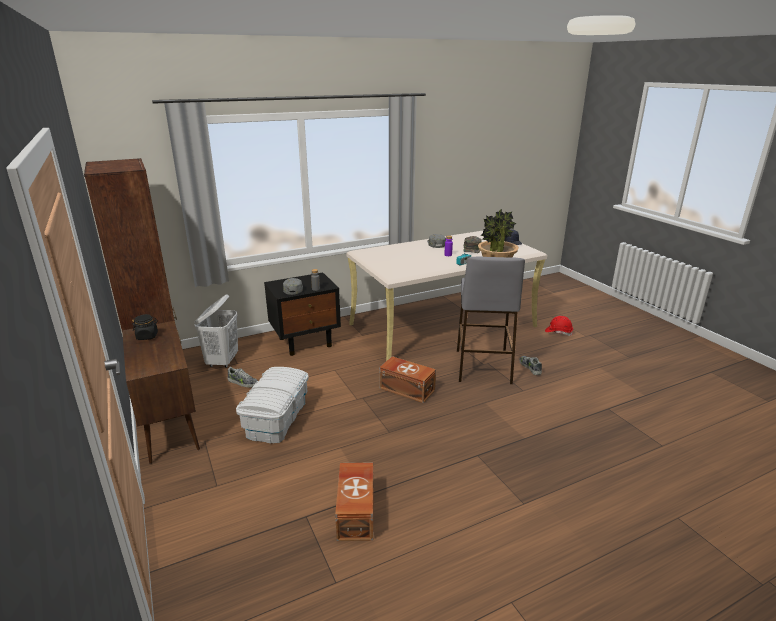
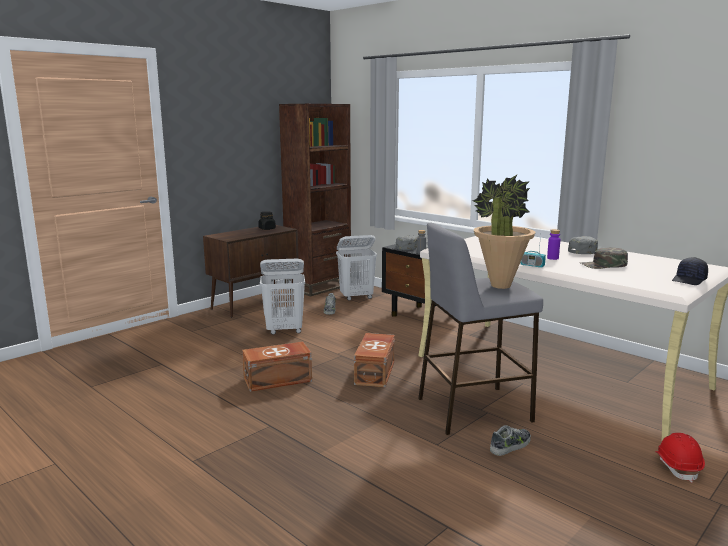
camera: 70 degrees right, 10 degrees down
(276, 418) = (285, 330): white storage box -> white laundry basket
(357, 512) = (169, 381): brown storage box -> brown storage box (279, 380)

